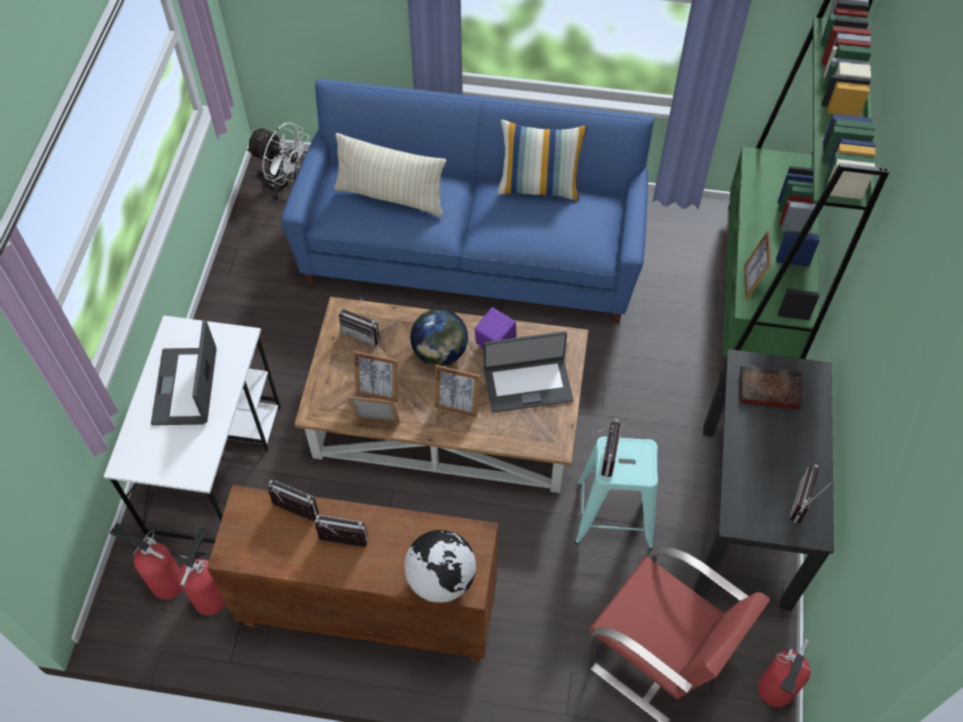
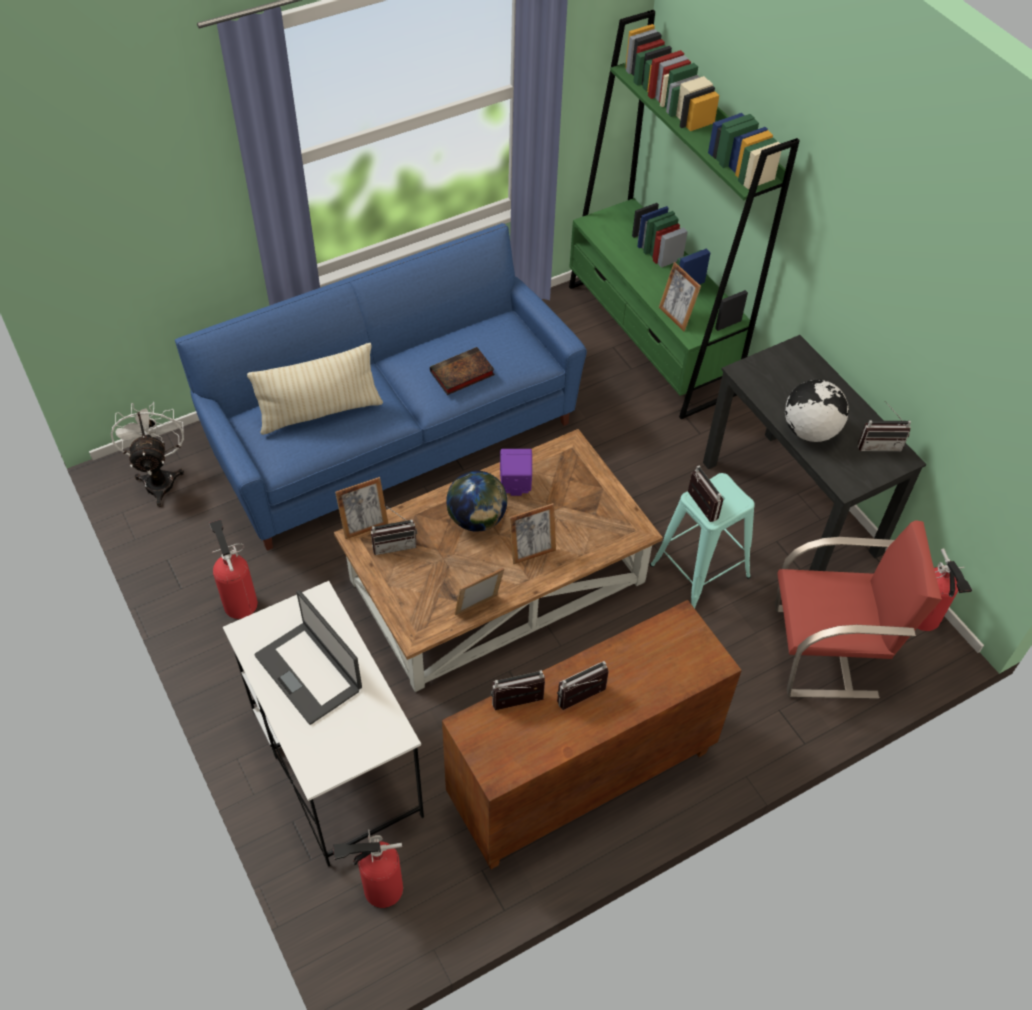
camera: 40 degrees left, 5 degrees down
(212, 595) = (434, 867): fire extinguisher -> fire extinguisher (239, 601)
(283, 184) = (160, 478): white fan -> white fan turned 90 degrees counterclockwise
(378, 392) = (455, 583): picture frame -> picture frame (364, 526)
(441, 579) = (687, 671): globe -> globe (809, 431)
(527, 384) = (572, 499): laptop -> none
(539, 187) = (441, 335): pillow -> none
(767, 390) = (777, 380): book -> book (461, 374)
(805, 505) = (879, 444): radio -> radio turned 75 degrees counterclockwise

